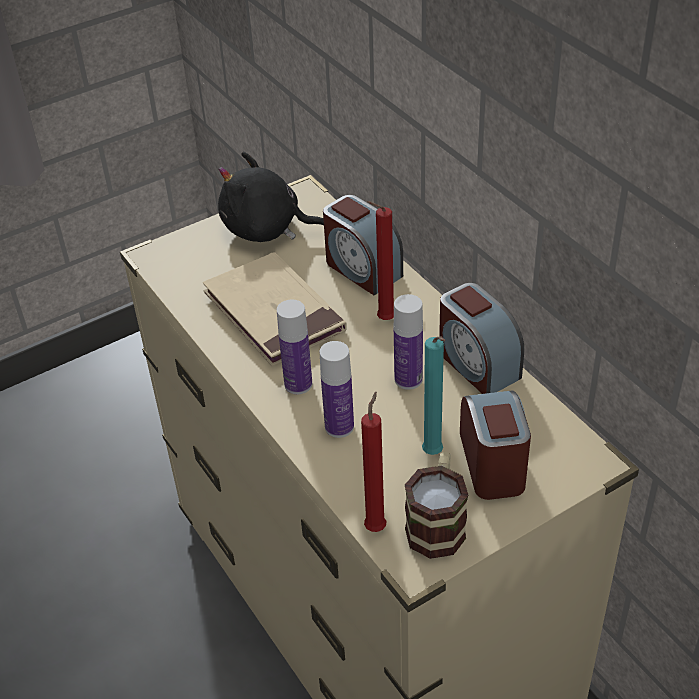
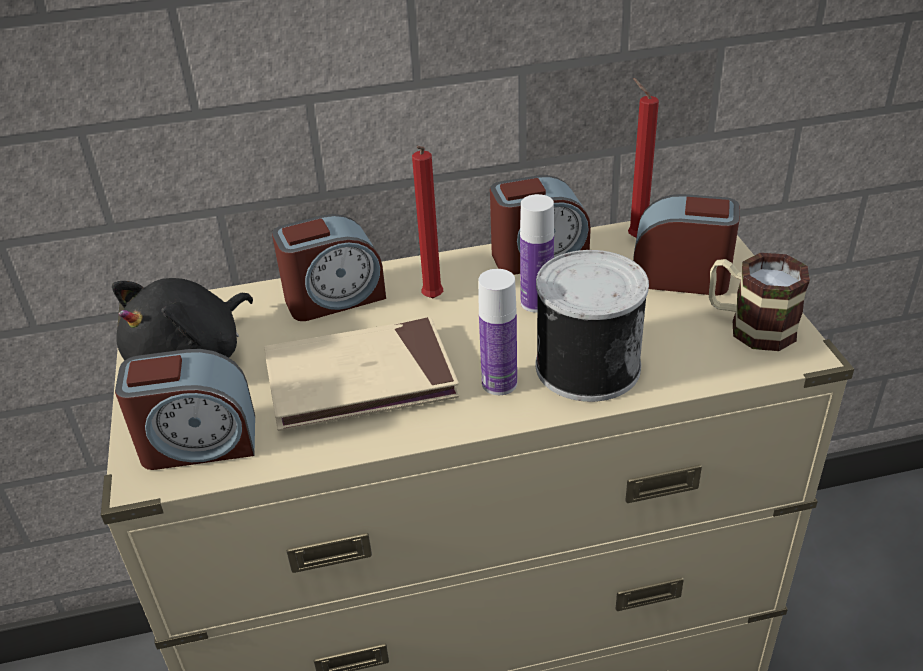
camera: 70 degrees left, 5 degrees down
(188, 264) = (198, 443): none -> alarm clock
(339, 427) = (585, 365): bottle -> can
(376, 526) = (742, 367): red candle -> red candle (634, 237)
(434, 455) = (655, 309): turquoise candle -> none

